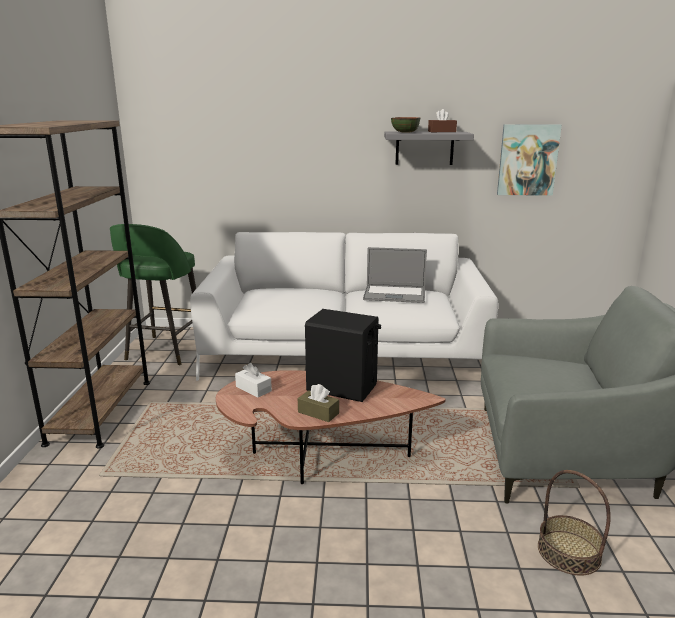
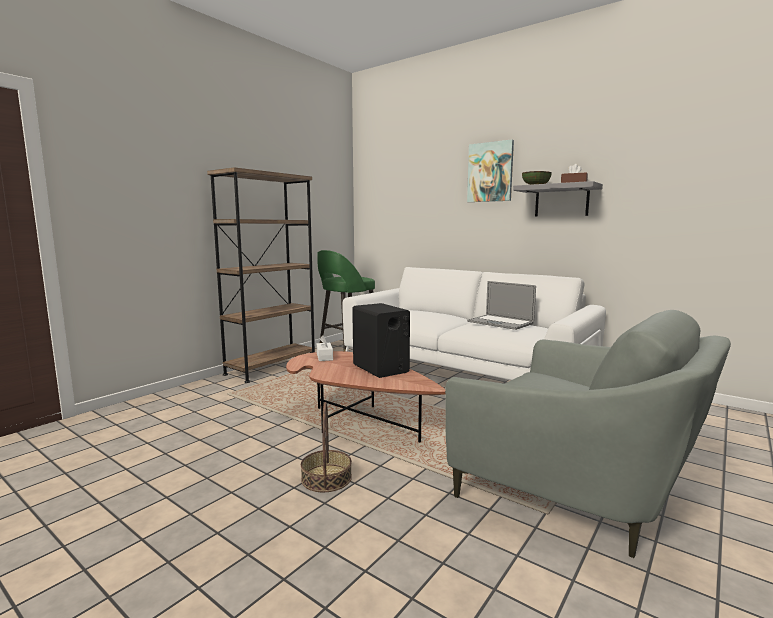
camera: 35 degrees right, 10 degrees down
(318, 413) = (339, 376): brown tissue box -> none
(527, 160) = (670, 209): picture -> picture (490, 172)
(568, 552) = (460, 551): basket -> basket (326, 478)

